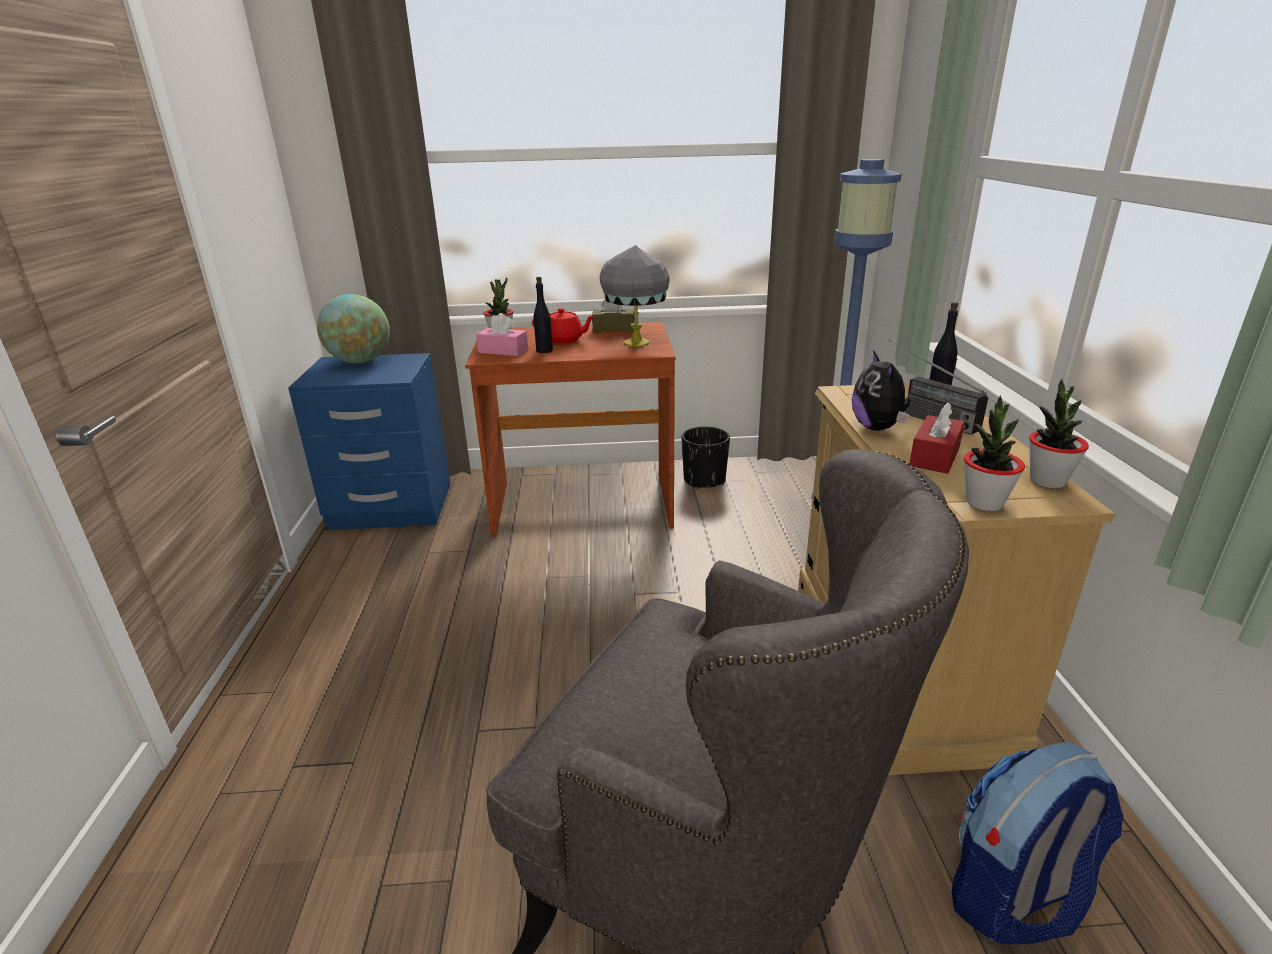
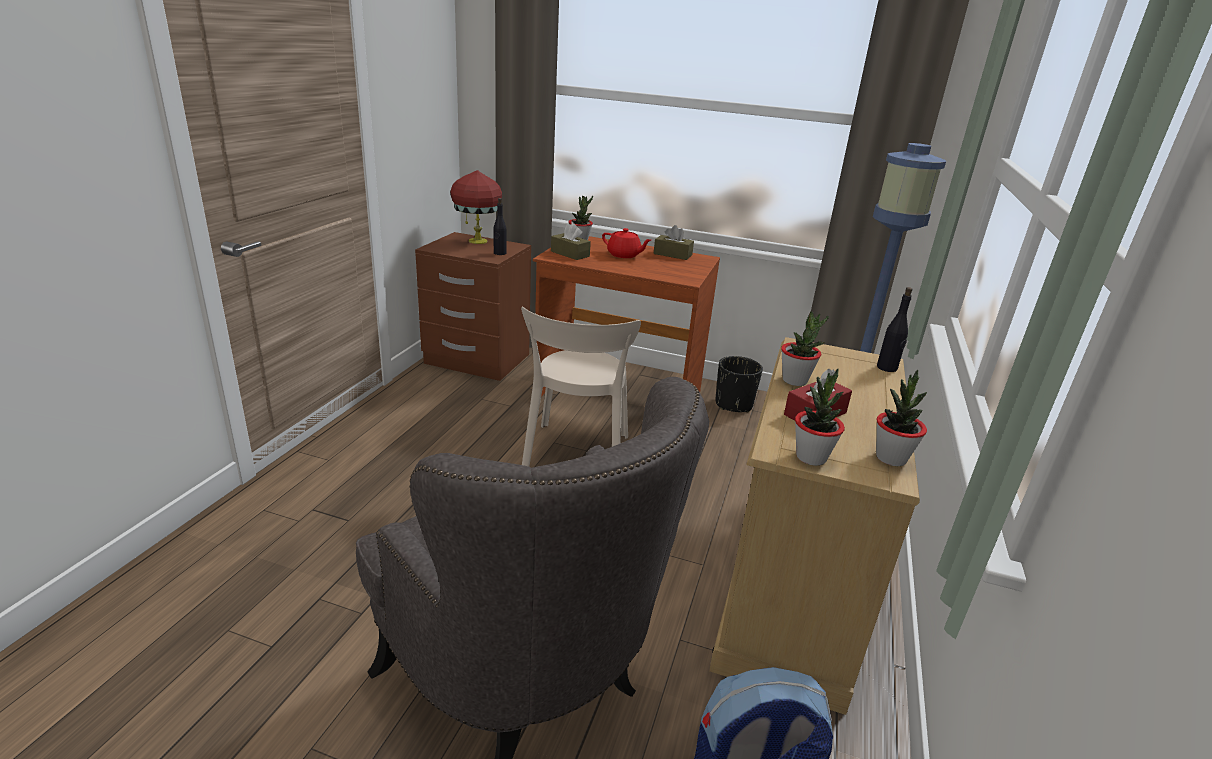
camera: 20 degrees right, 0 degrees up
(360, 361) = (477, 241): globe -> red table lamp
(391, 508) = (476, 360): blue nightstand -> brown nightstand
(503, 351) = (570, 254): pink tissue box -> brown tissue box
(544, 350) = (600, 260): black bottle -> black bottle (499, 253)
(582, 586) = (576, 456): none -> beige chair
(635, 343) = (677, 269): grey table lamp -> none
(878, 428) = (795, 380): plush toy -> potted plant
(922, 416) = (846, 382): radio -> none

